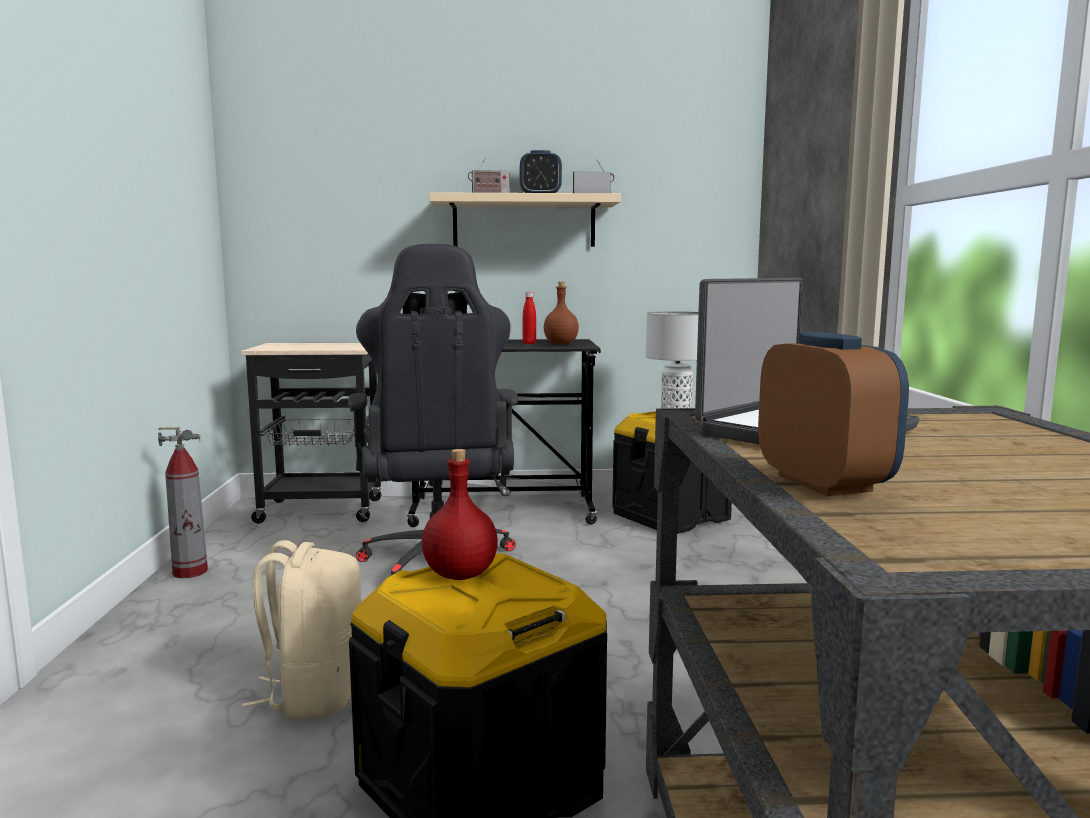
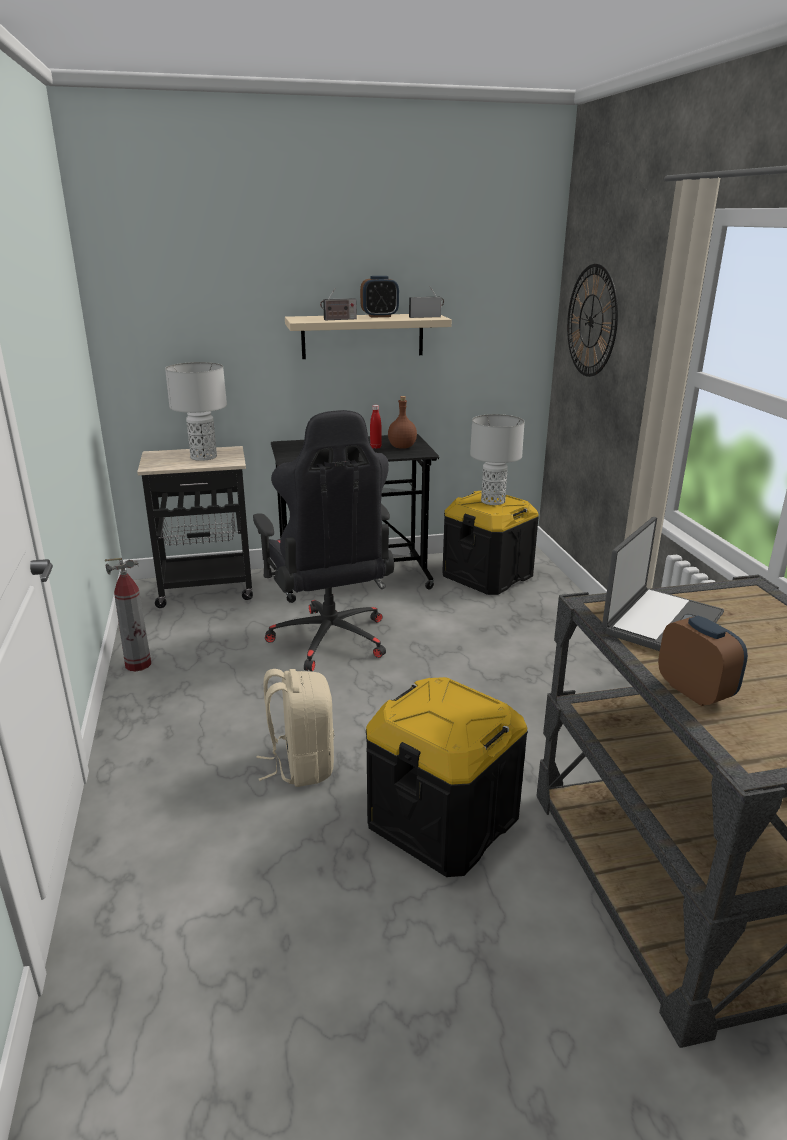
camera: 10 degrees left, 15 degrees up
(326, 345) = (203, 457): none -> white table lamp
(461, 575) = (430, 701): red bottle -> none
(791, 191) = (591, 321): none -> wall clock

